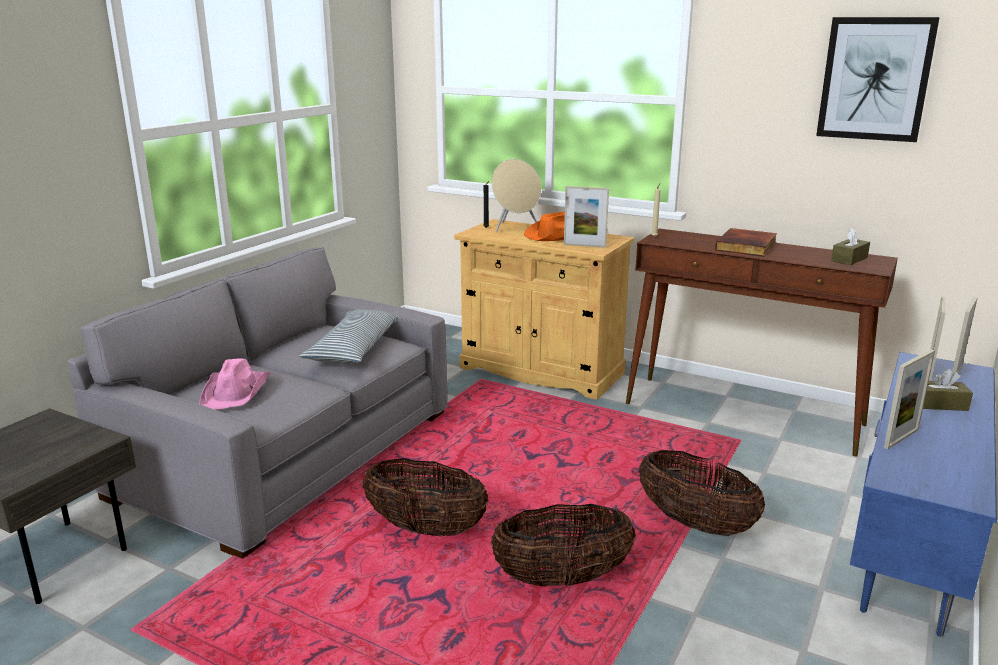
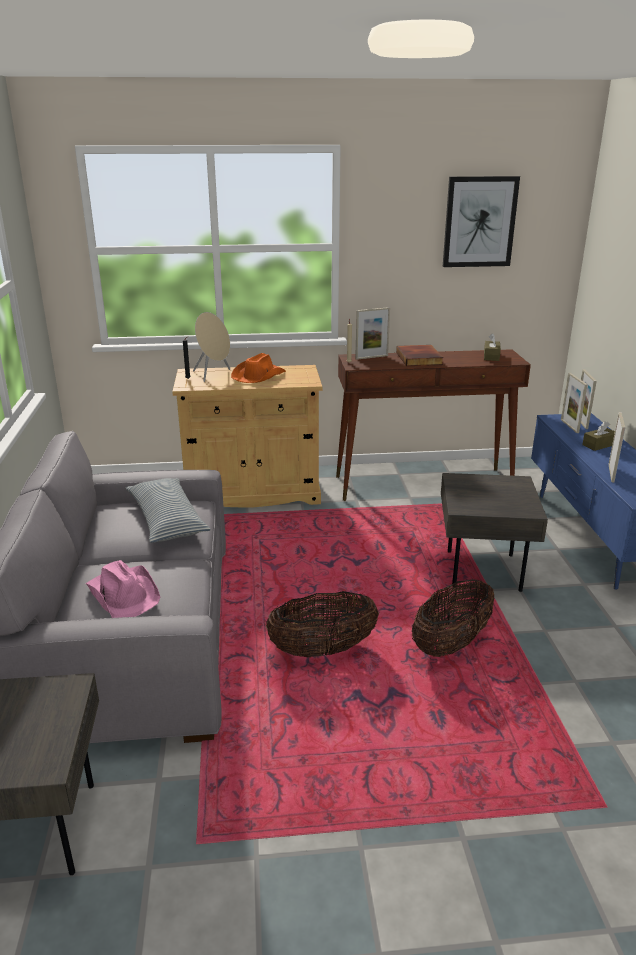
camera: 35 degrees left, 5 degrees up
(584, 245) = (294, 380): picture frame -> picture frame (371, 357)
(695, 523) = (481, 572): basket -> grey side table

